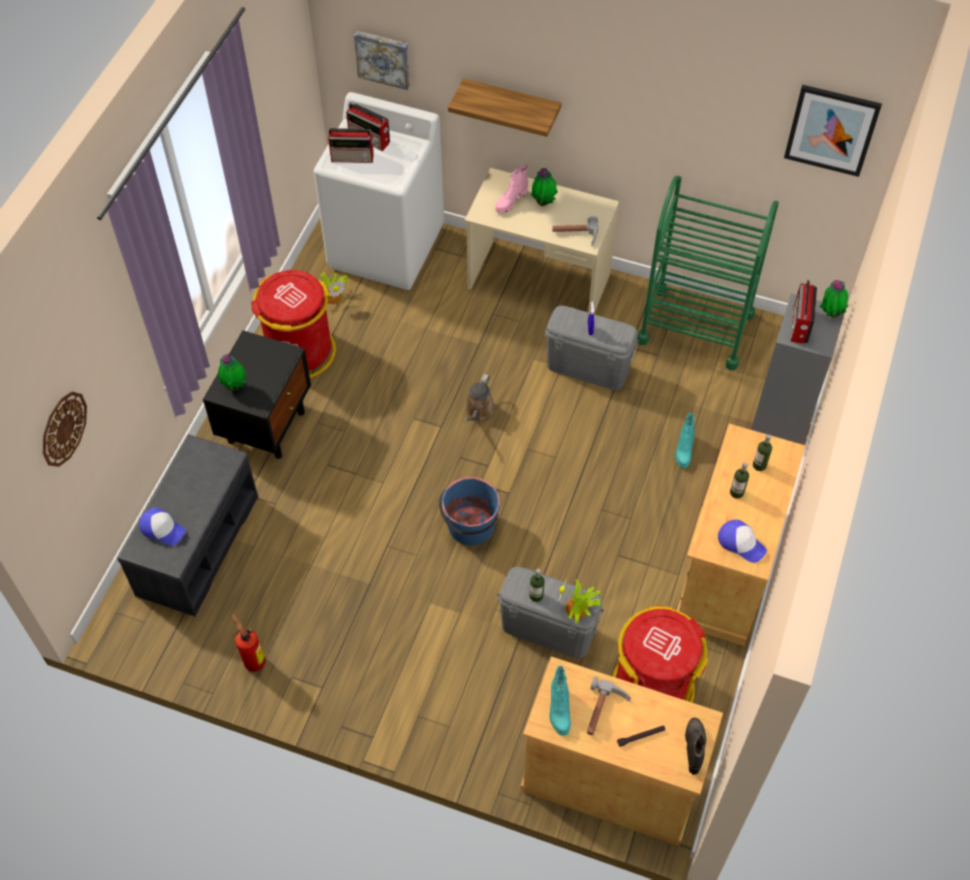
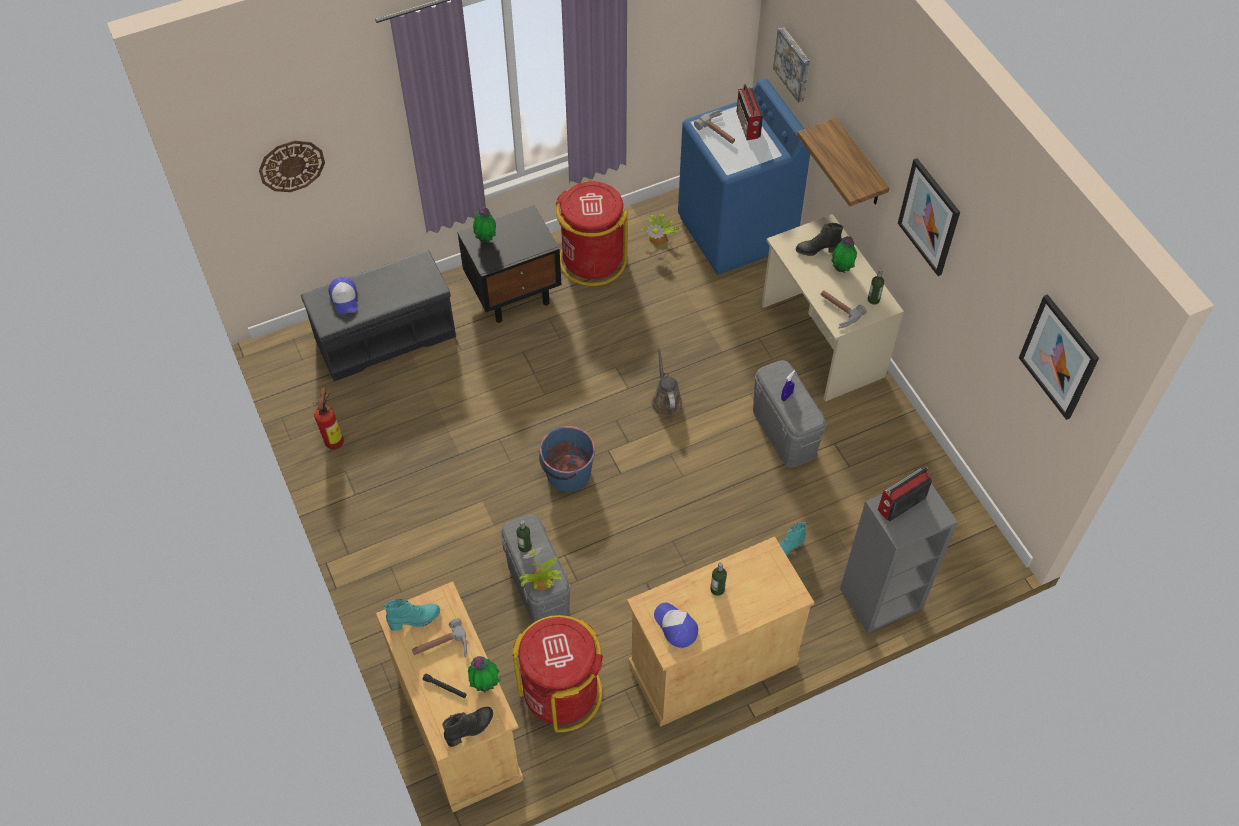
camera: 45 degrees right, 0 degrees up
(353, 157) = (720, 130): radio -> hammer
(386, 247) = (736, 231): white washing machine -> blue washing machine
(478, 412) = (665, 400): brown watering can -> brown watering can turned 105 degrees clockwise
(510, 201) = (817, 250): pink boot -> black boot
(558, 710) = (415, 620): turquoise boot -> turquoise boot turned 150 degrees counterclockwise
(625, 100) = (929, 217): none -> picture
(695, 327) = (905, 470): green cart -> none
(741, 543) = (675, 626): cap -> cap turned 150 degrees clockwise
(759, 465) = (759, 585): bottle -> bottle (873, 299)
(830, 313) = (938, 516): potted plant -> potted plant (485, 684)

